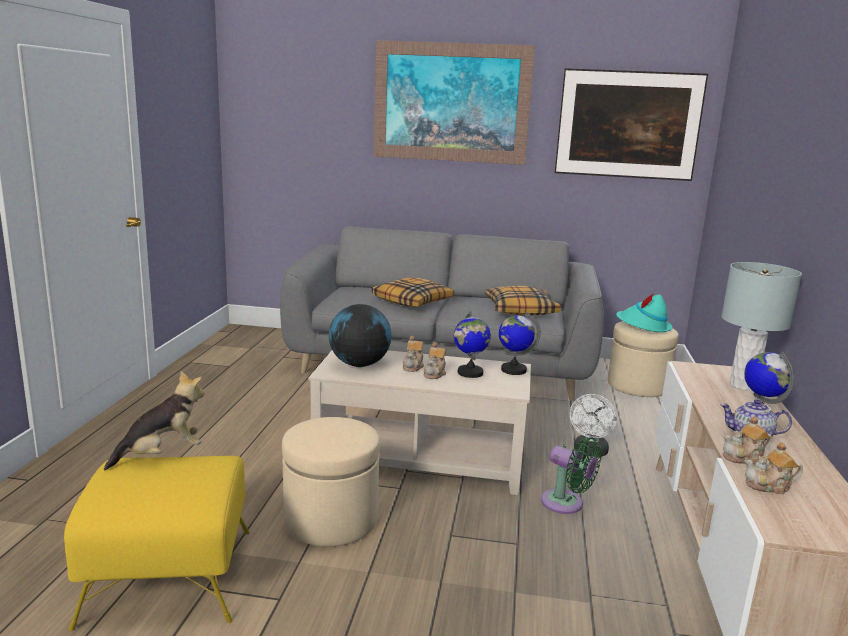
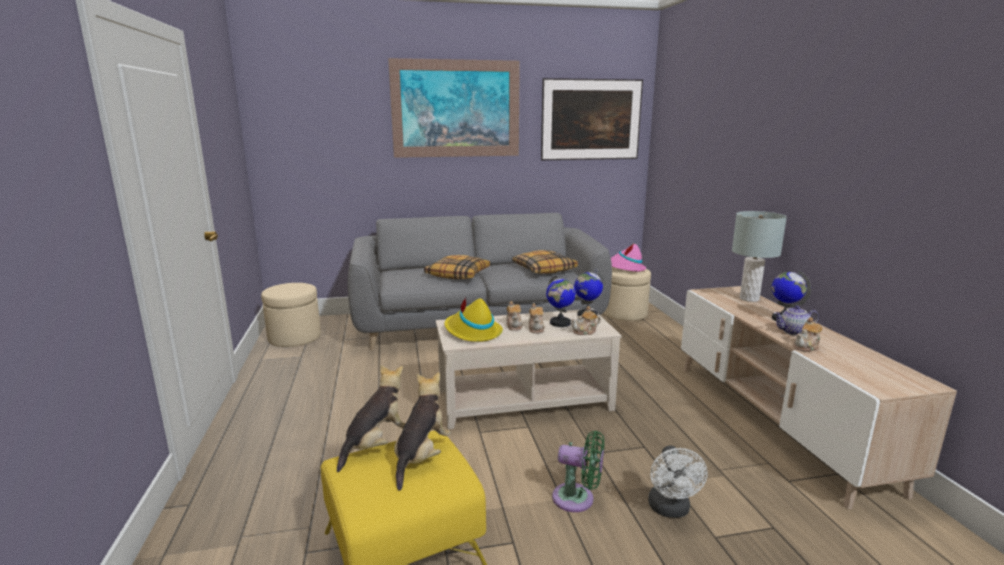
camera: 20 degrees left, 0 degrees up
(190, 476) = (421, 456): none -> plush toy
(331, 520) = (498, 466): beige ottoman -> beige ottoman (294, 337)
(359, 364) = (472, 332): globe -> yellow hat
(566, 504) = (651, 409): green fan -> green fan (577, 499)
(590, 452) = (634, 367): white fan -> white fan (670, 510)
(643, 326) = (625, 268): turquoise hat -> pink hat
(769, 486) = (841, 362): teapot -> teapot (585, 332)

